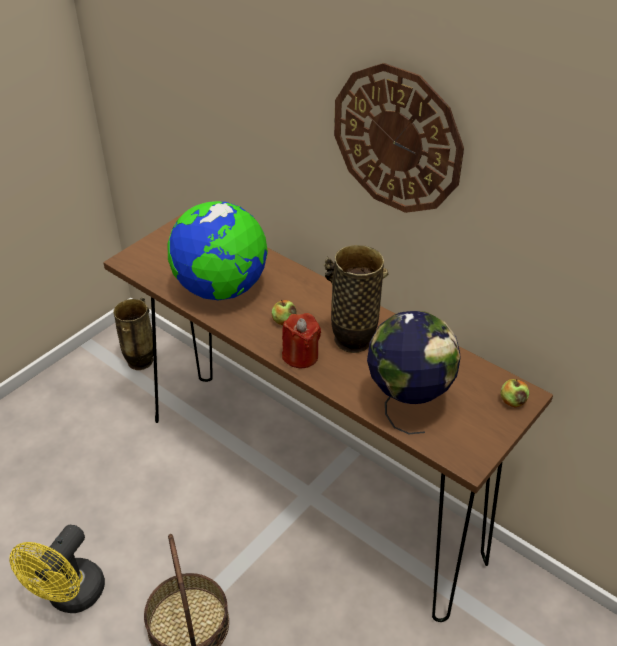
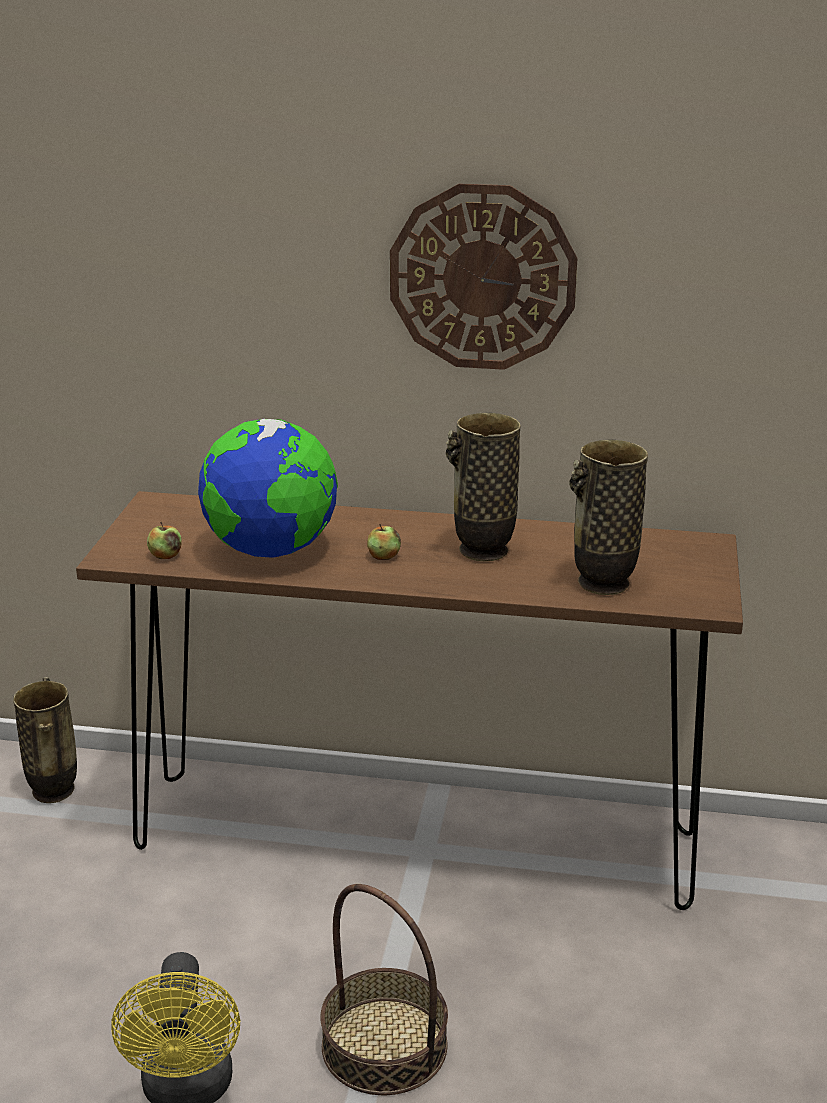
camera: 30 degrees left, 15 degrees down
(300, 356) = (439, 579): red candle -> none
(407, 405) = (603, 583): globe -> vase
(512, 401) = (703, 550): apple -> apple (165, 555)

